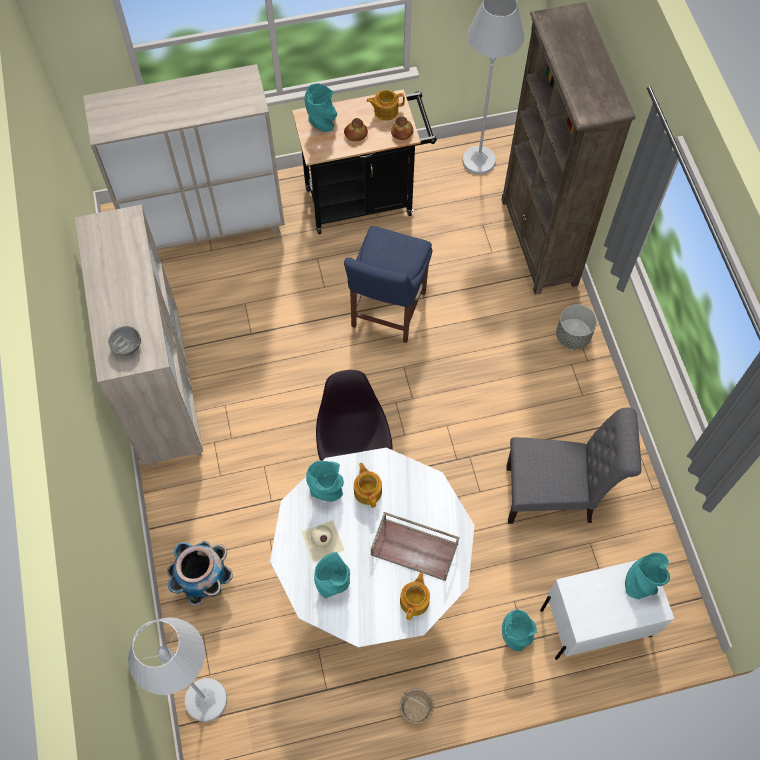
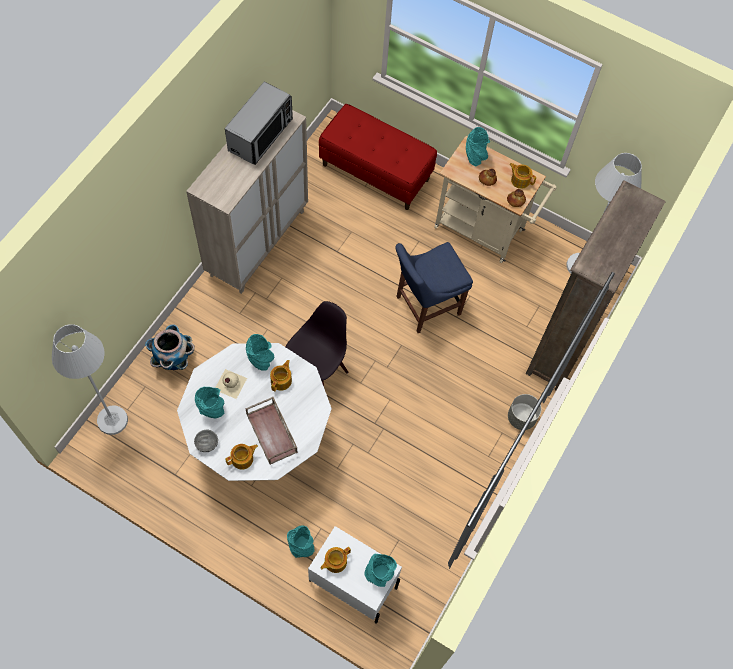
camera: 40 degrees right, 0 degrees up
(114, 259) = (261, 135): none -> microwave
(127, 346) = (219, 185): grey bowl -> grey bowl (207, 444)
(208, 228) = (376, 172): beige cabinet -> red bench
(365, 199) = (484, 231): black cart -> beige cart
(416, 709) = (208, 530): basket -> none
(555, 495) = (408, 495): grey chair -> none
(593, 611) = (335, 561): none -> teapot

